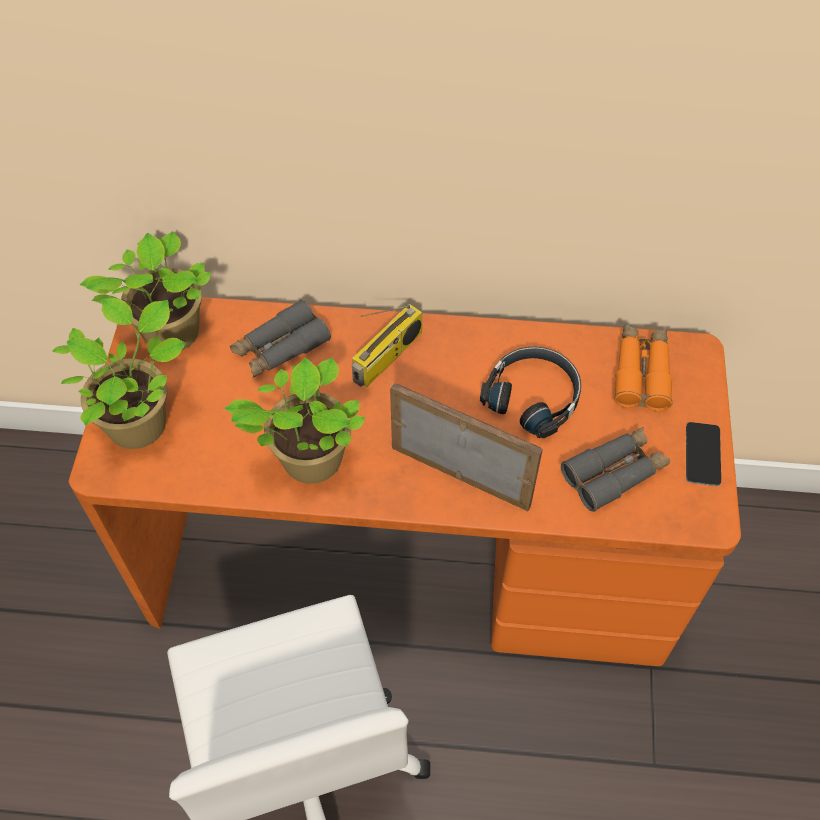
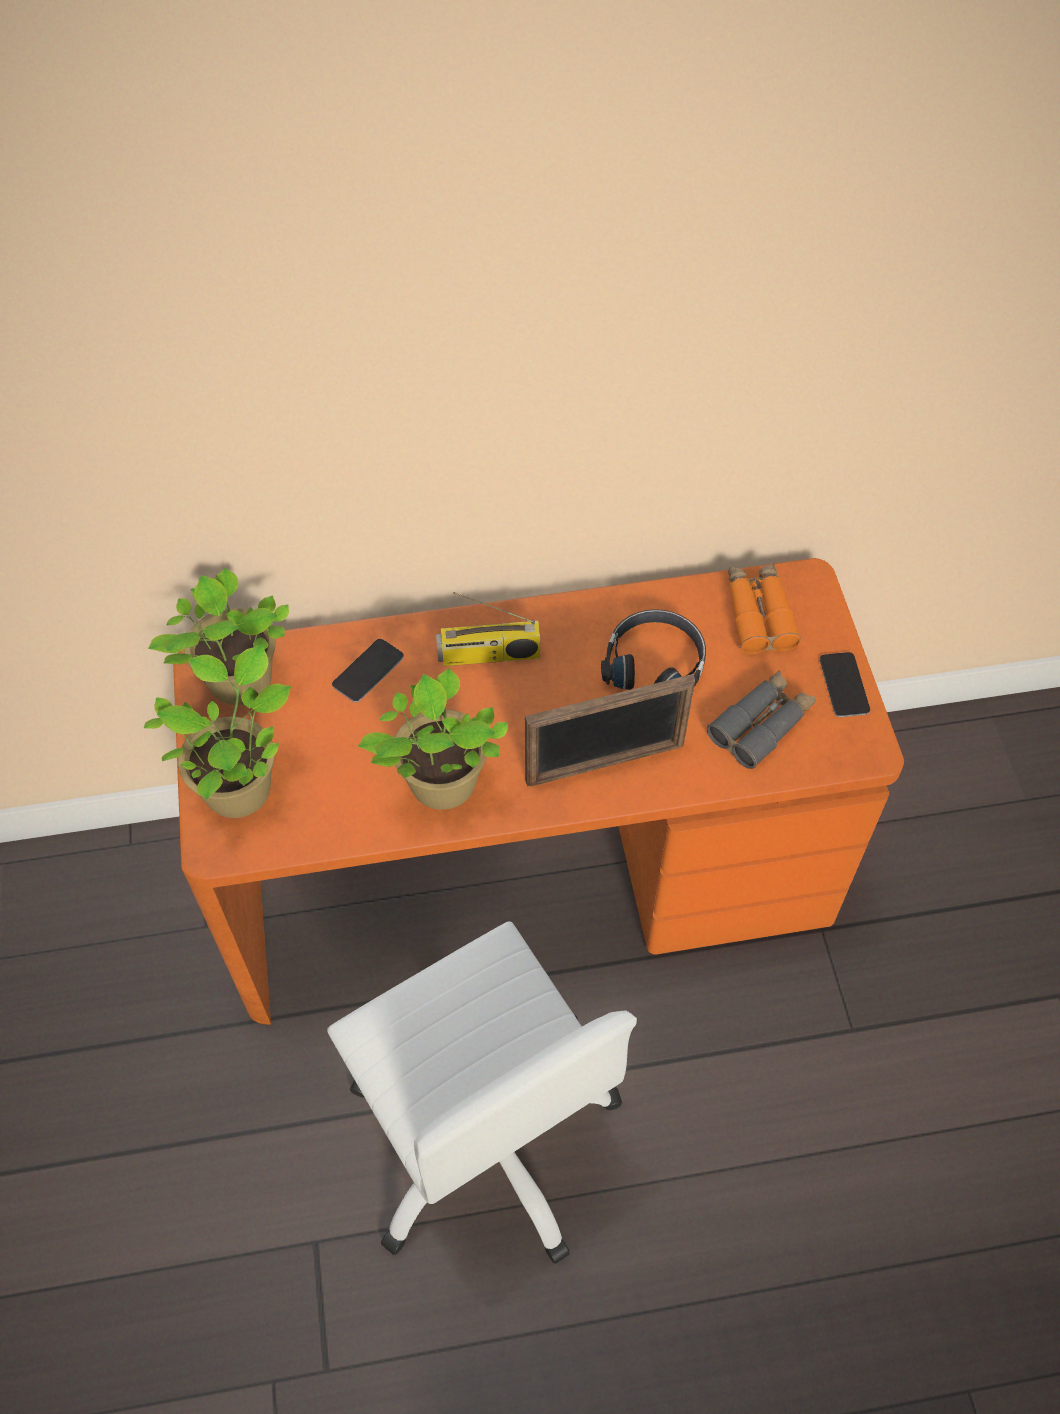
camera: 15 degrees left, 0 degrees up
(280, 348) = (368, 671): grey binoculars -> phone
(388, 357) = (488, 656): radio -> radio turned 60 degrees clockwise
(460, 475) = (605, 764): picture frame -> picture frame turned 150 degrees clockwise

